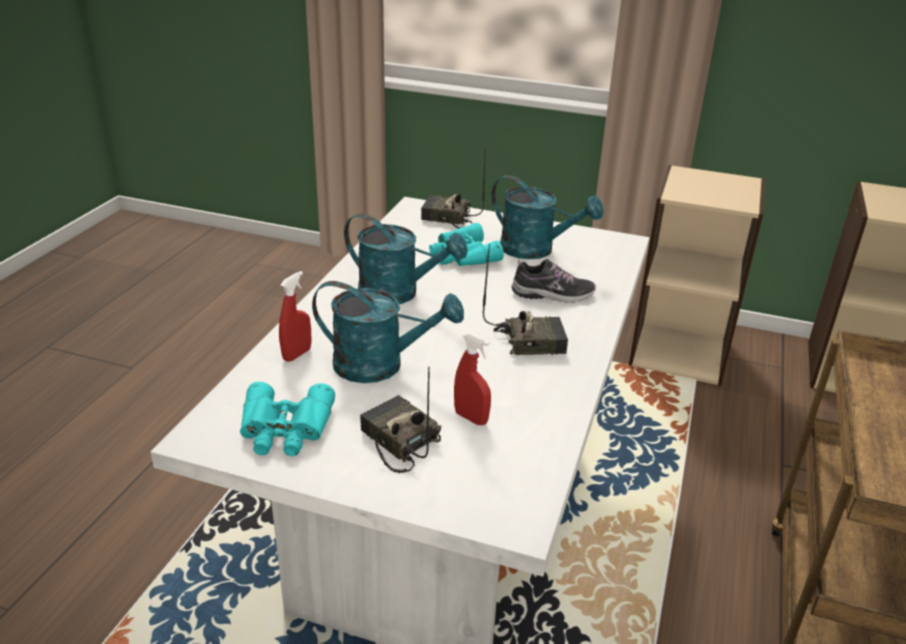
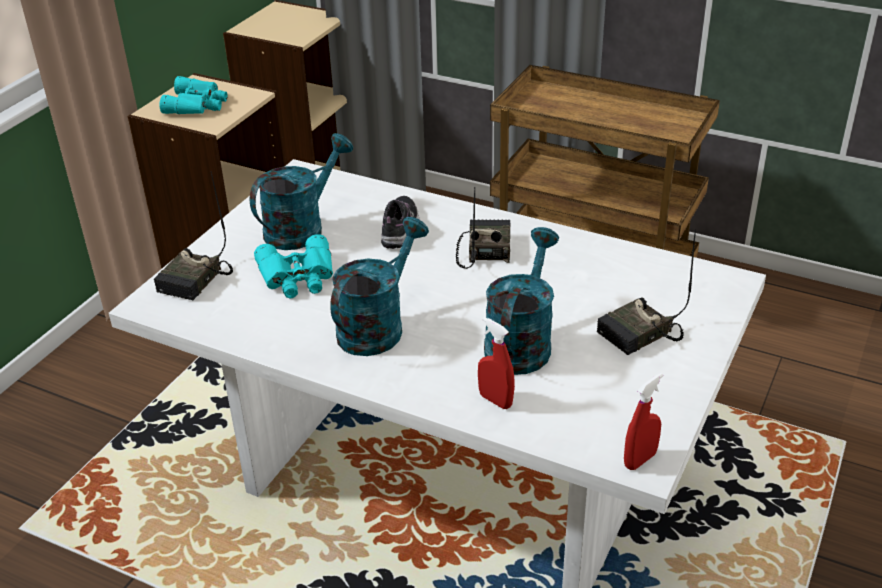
camera: 80 degrees left, 5 degrees up
(285, 429) = (627, 404): turquoise binoculars -> turquoise binoculars (198, 104)
(471, 418) = (605, 293): red spray bottle -> red spray bottle (640, 460)

